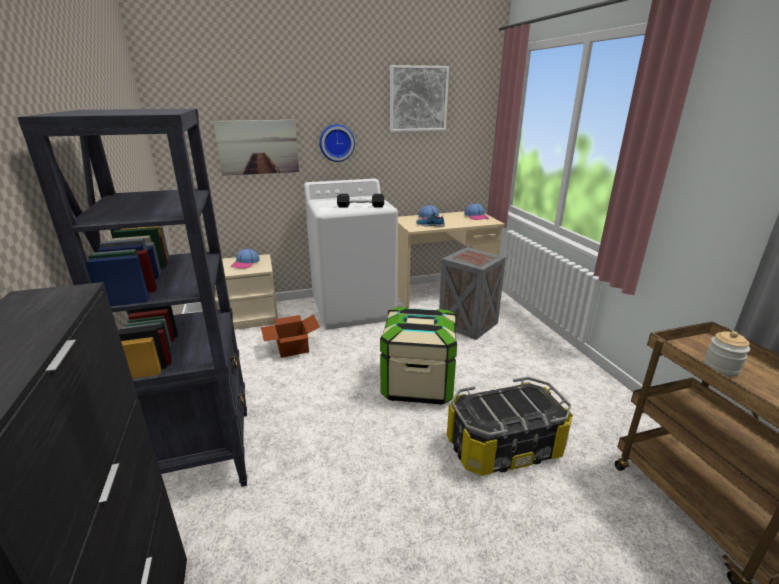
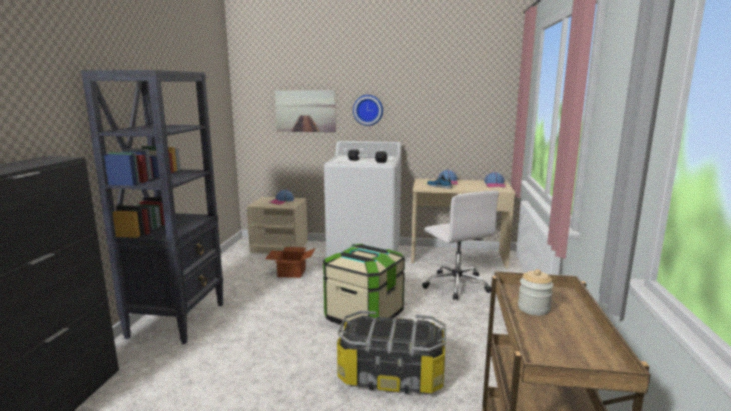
camera: 25 degrees right, 10 degrees down
(418, 99) = (443, 74): picture -> none
(468, 324) = (456, 285): crate -> white office chair

